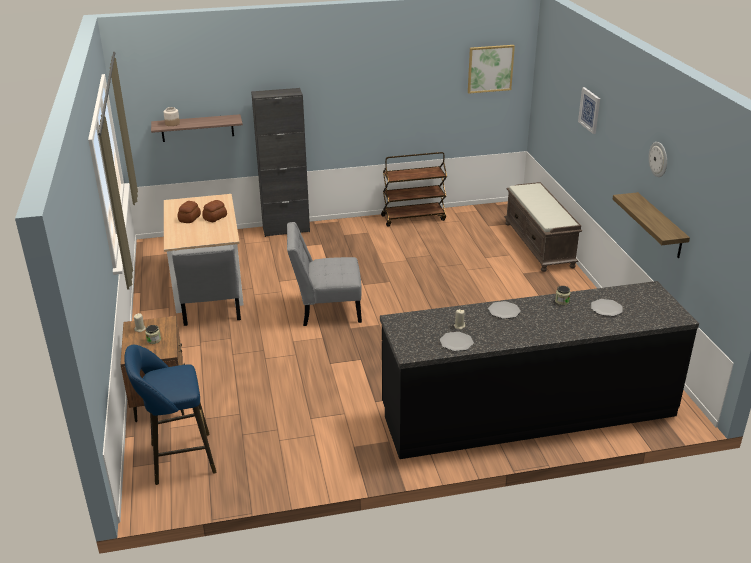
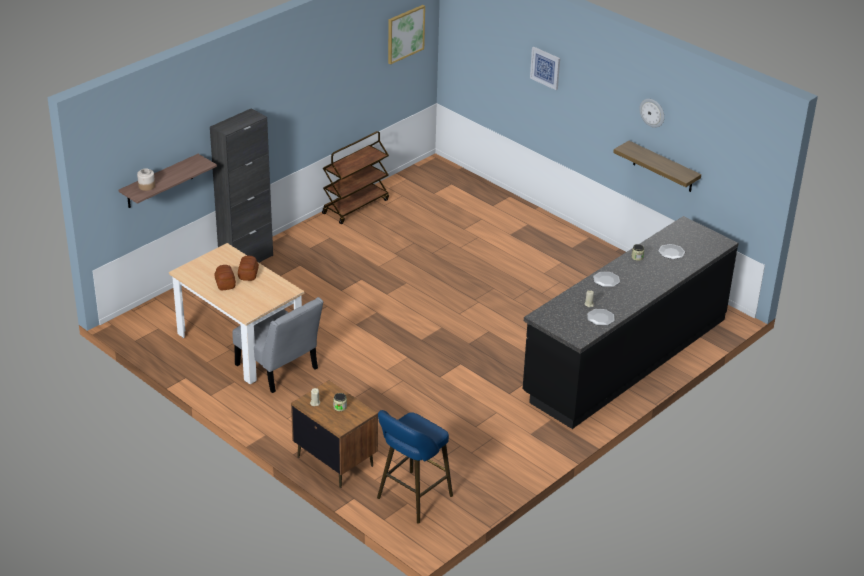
camera: 35 degrees left, 5 degrees up
(326, 309) = (381, 330): grey chair -> none
(539, 245) = (497, 200): brown bench -> none

